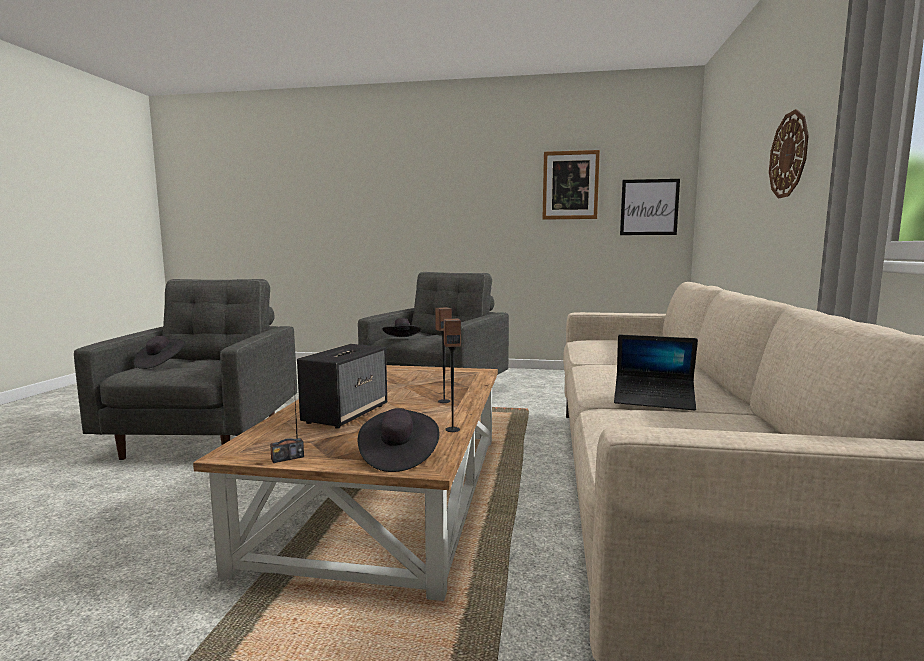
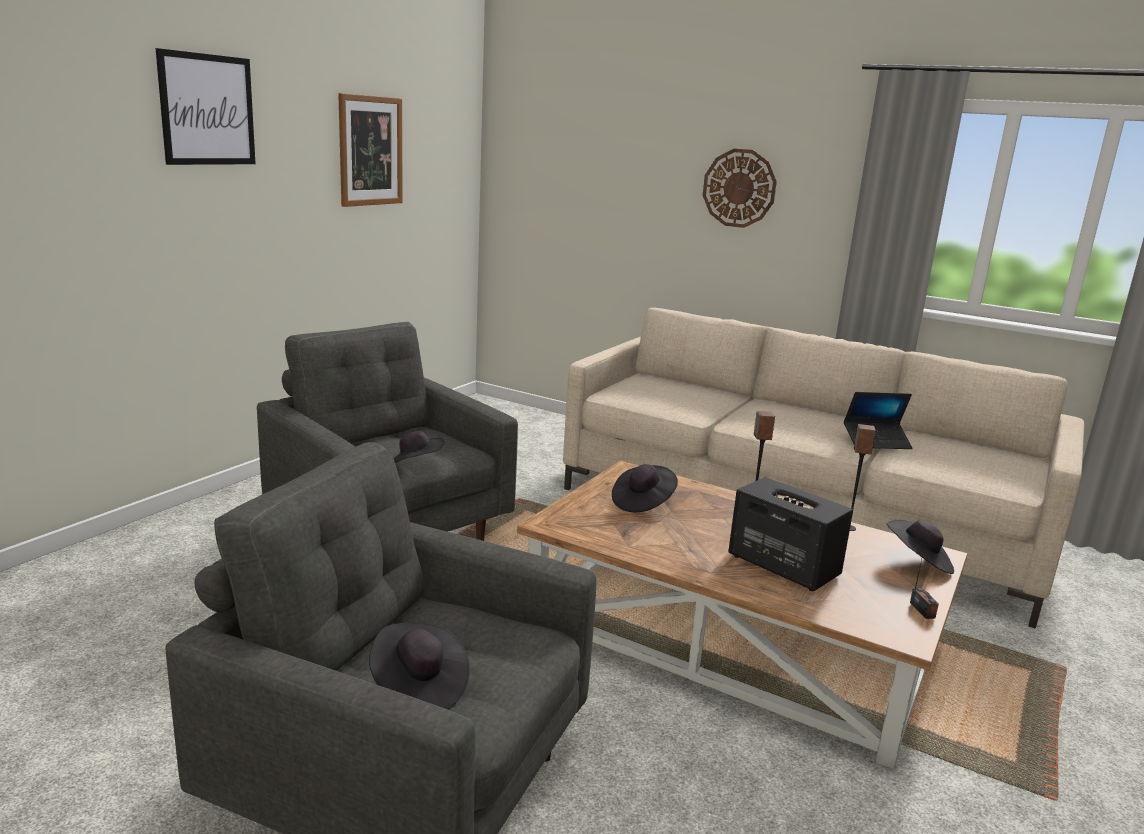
camera: 70 degrees left, 10 degrees up
(424, 378) = (642, 502): none -> black hat
(649, 207) = (446, 184): picture -> picture (207, 110)
(654, 400) = (876, 442): laptop -> laptop turned 45 degrees clockwise

